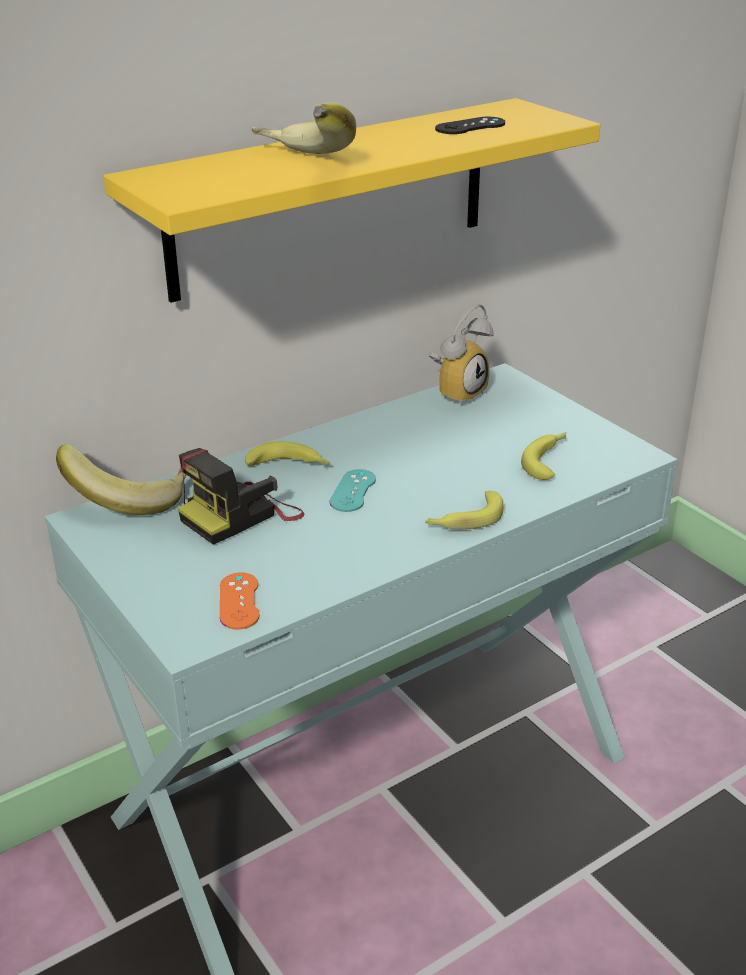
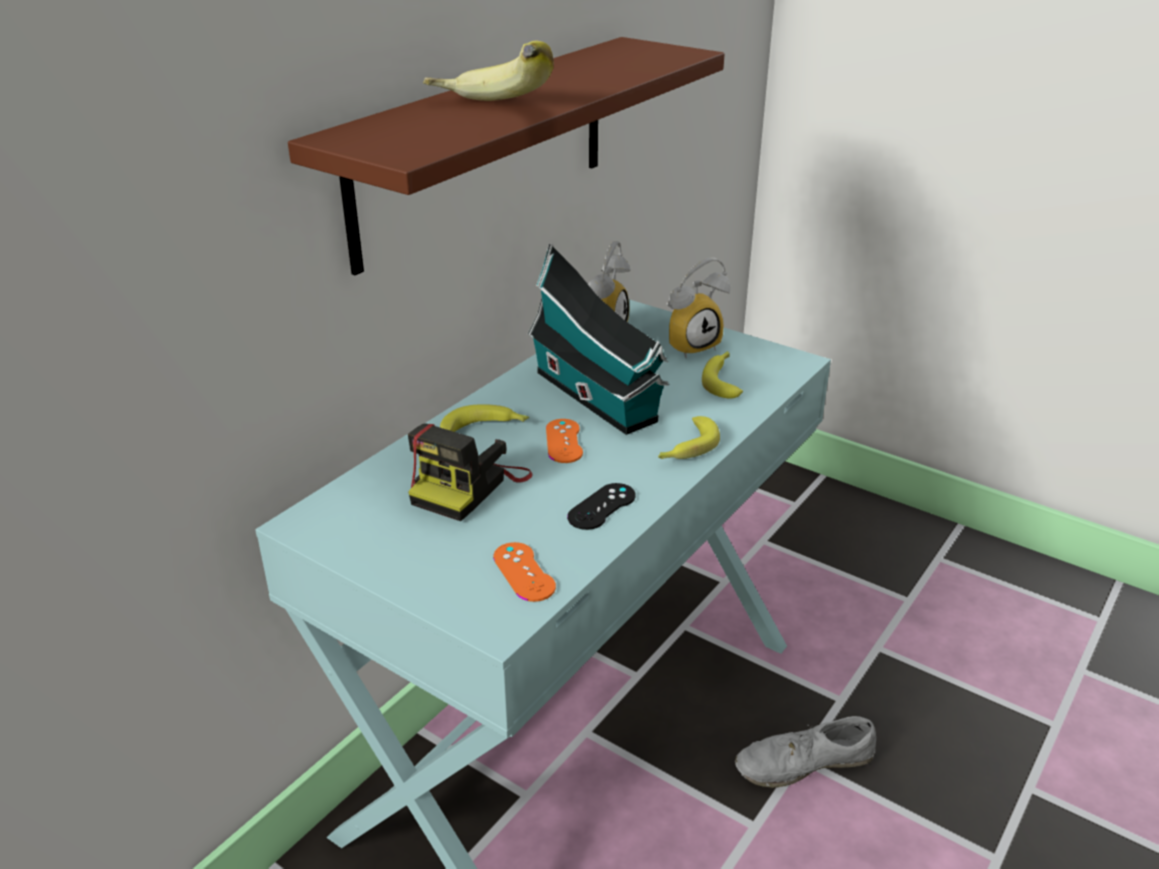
camera: 20 degrees left, 0 degrees up
(131, 499) = (342, 492): banana -> none
(331, 198) = (484, 148): yellow shelf -> brown shelf
(353, 491) = (564, 441): turquoise game controller -> orange game controller
(412, 457) = (599, 399): none -> toy house
(470, 126) = (612, 64): black game controller -> black game controller (602, 507)
(539, 420) = (691, 345): none -> alarm clock
(584, 876) = (803, 763): none -> grey shoe

